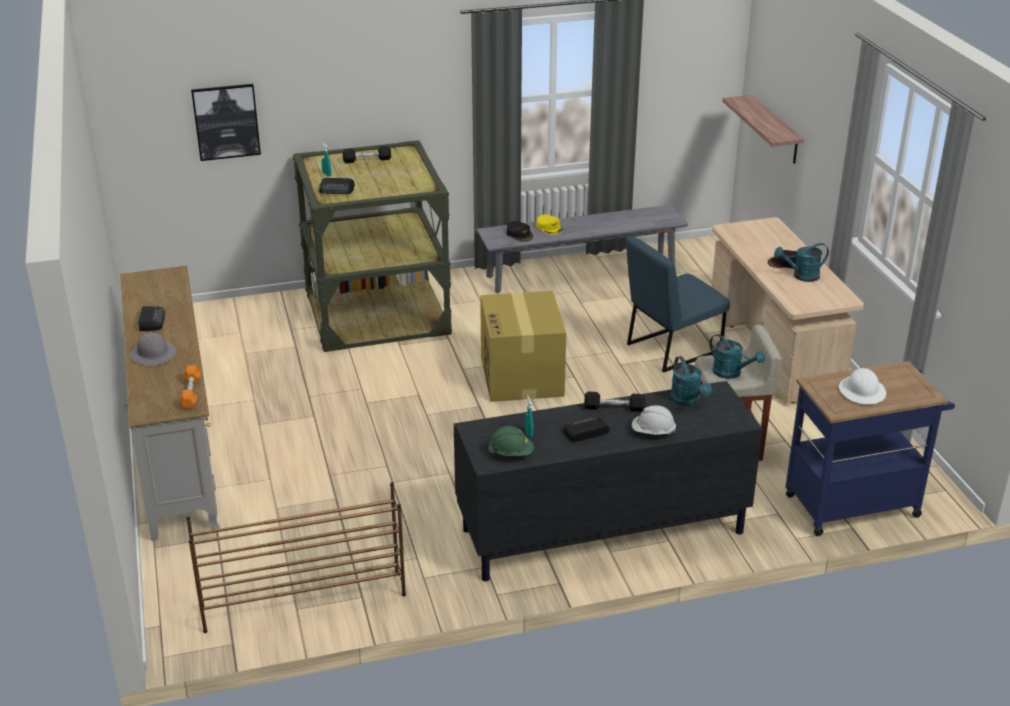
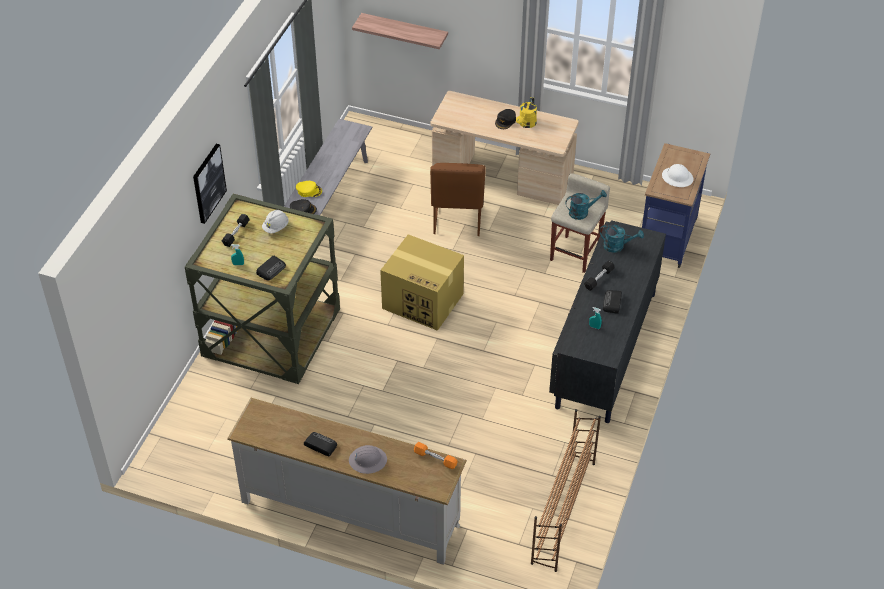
camera: 55 degrees left, 15 degrees up
(226, 121) = (150, 279): picture -> picture (208, 183)
(511, 453) = (607, 344): green hard hat -> none
(653, 432) = (635, 276): white hard hat -> white hard hat (276, 227)
(671, 348) = (457, 217): blue chair -> brown chair
(801, 276) = (526, 124): turquoise watering can -> yellow watering can

